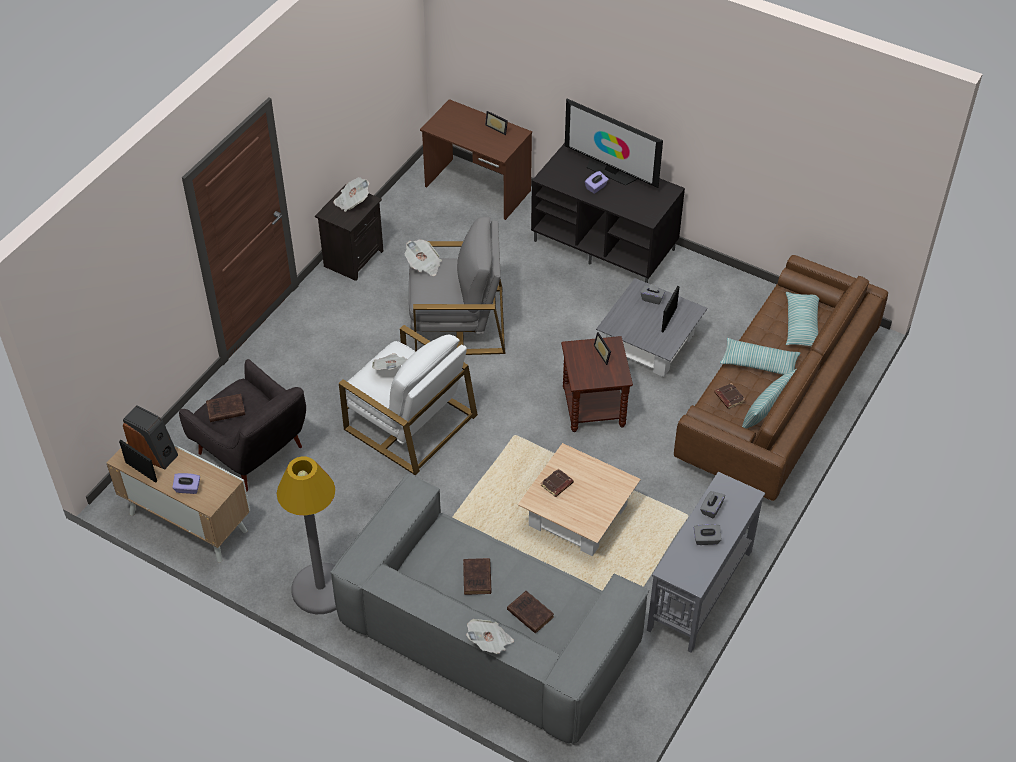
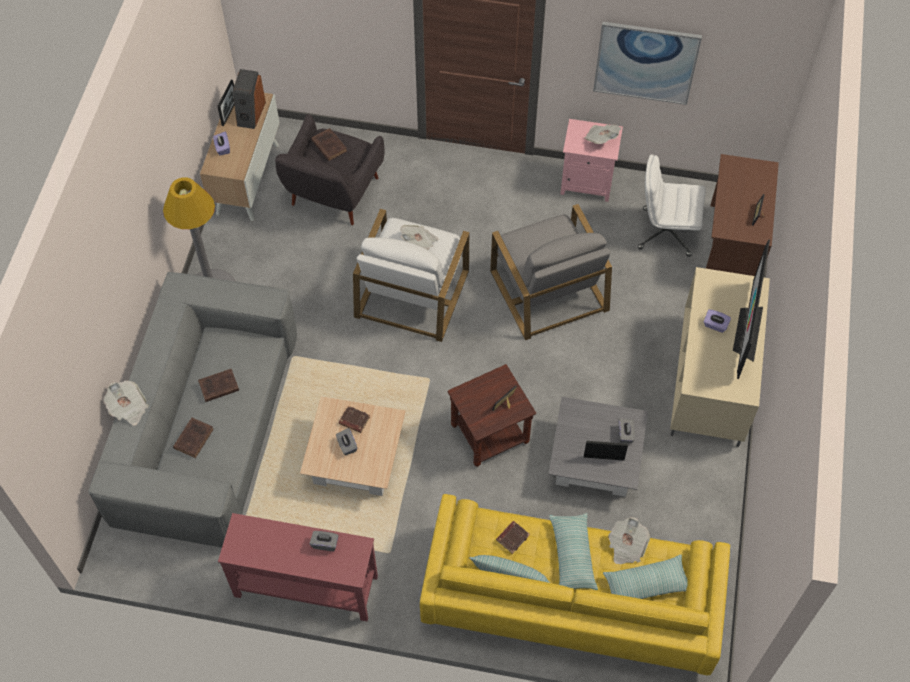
camera: 70 degrees right, 10 degrees up
(341, 105) = (646, 62): none -> picture
(353, 257) = (588, 182): black nightstand -> pink nightstand
(423, 265) = (558, 224): newspaper -> newspaper (626, 546)
(438, 224) = (665, 232): none -> white office chair
(605, 245) = (712, 381): black tv stand -> beige tv stand
(699, 590) = (305, 585): grey console table -> red console table
(706, 540) = (286, 549): grey tissue box -> grey tissue box (347, 445)
(776, 400) = (571, 598): brown sofa -> yellow sofa

